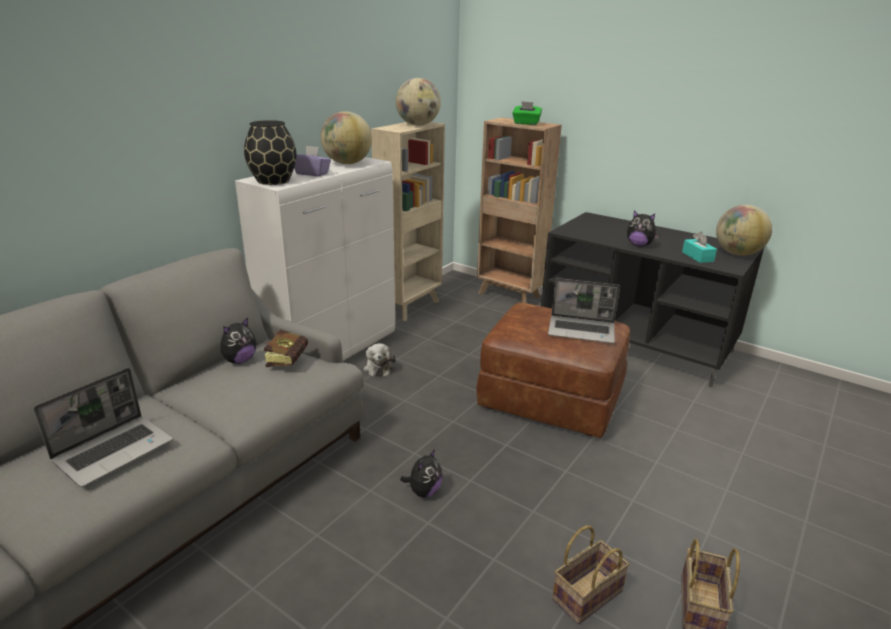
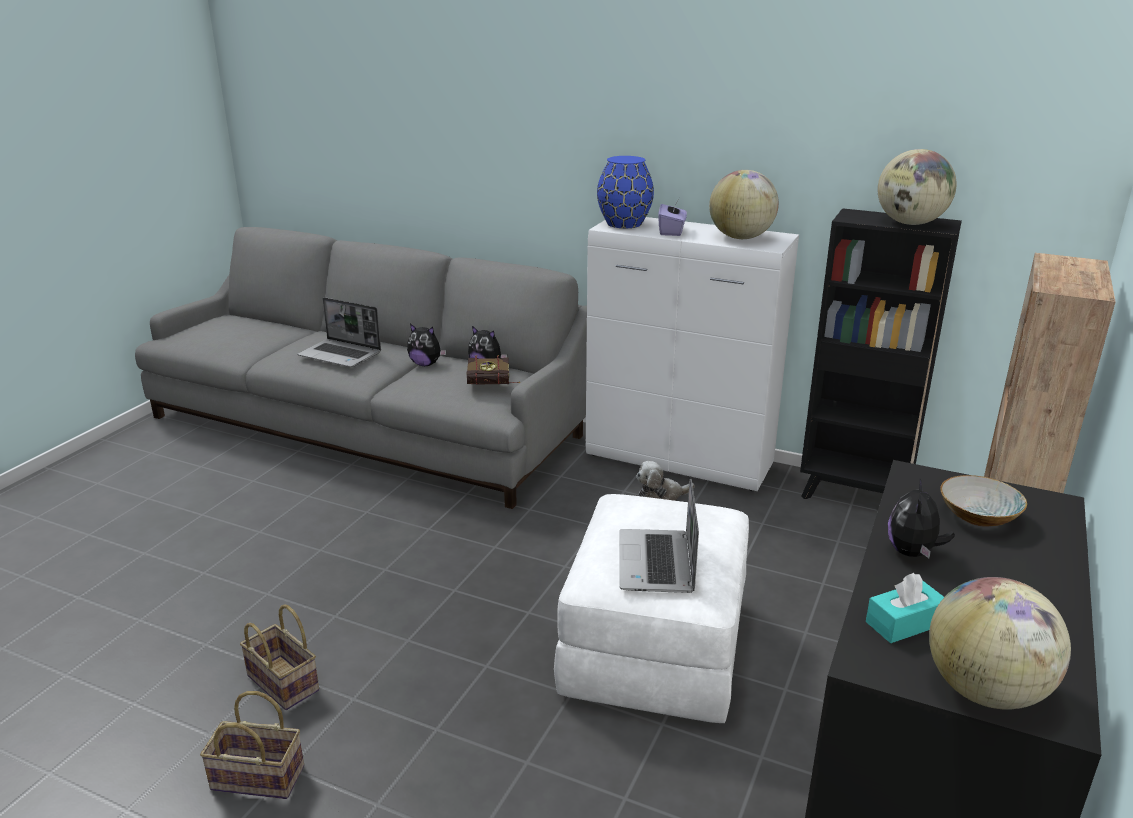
camera: 80 degrees right, 0 degrees up
(273, 181) = (623, 224): black vase -> blue vase
(410, 306) = (854, 496): beige bookcase -> black bookcase
(424, 491) = (431, 561): plush toy -> plush toy (426, 364)
(526, 123) = (1062, 277): green tissue box -> none
(552, 398) = (656, 650): brown ottoman -> white ottoman
(605, 229) = (978, 517): none -> bowl

